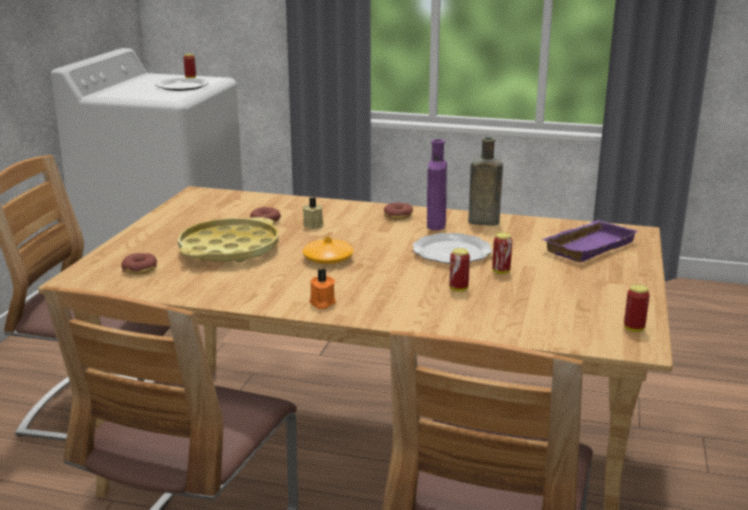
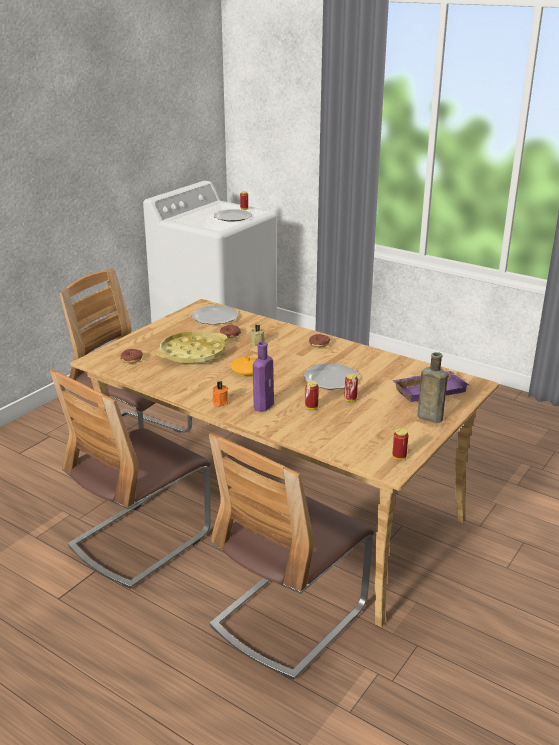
camera: 20 degrees right, 5 degrees up
(225, 204) = (214, 317): none -> plate
(436, 224) = (339, 354): purple bottle -> purple bottle (264, 405)
(481, 222) = (372, 358): brown bottle -> brown bottle (428, 417)

